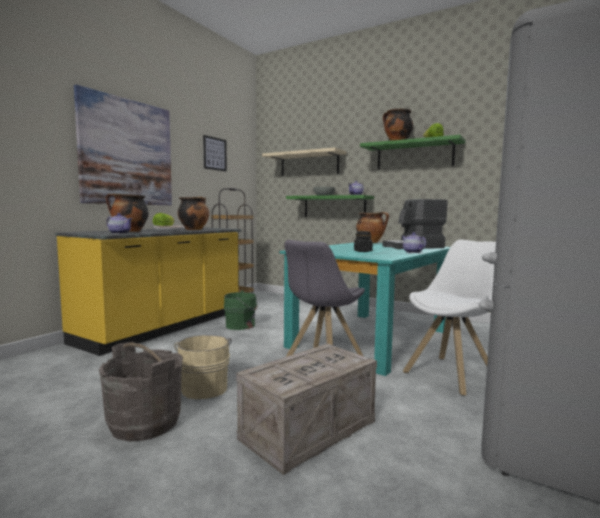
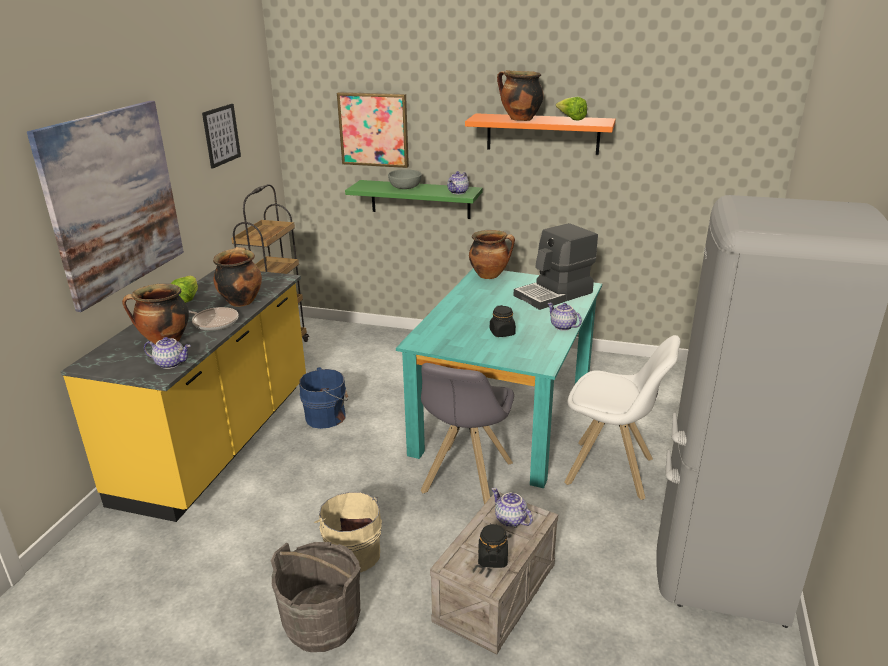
camera: 15 degrees left, 20 degrees up
(241, 325) = (327, 416): green bucket -> blue bucket
(298, 374) = (492, 558): none -> black jar
(309, 164) = (374, 129): beige shelf -> picture
(329, 357) = (510, 520): none -> teapot
(414, 156) = (542, 133): green shelf -> orange shelf
(450, 374) = (610, 470): white chair -> white chair turned 75 degrees clockwise

